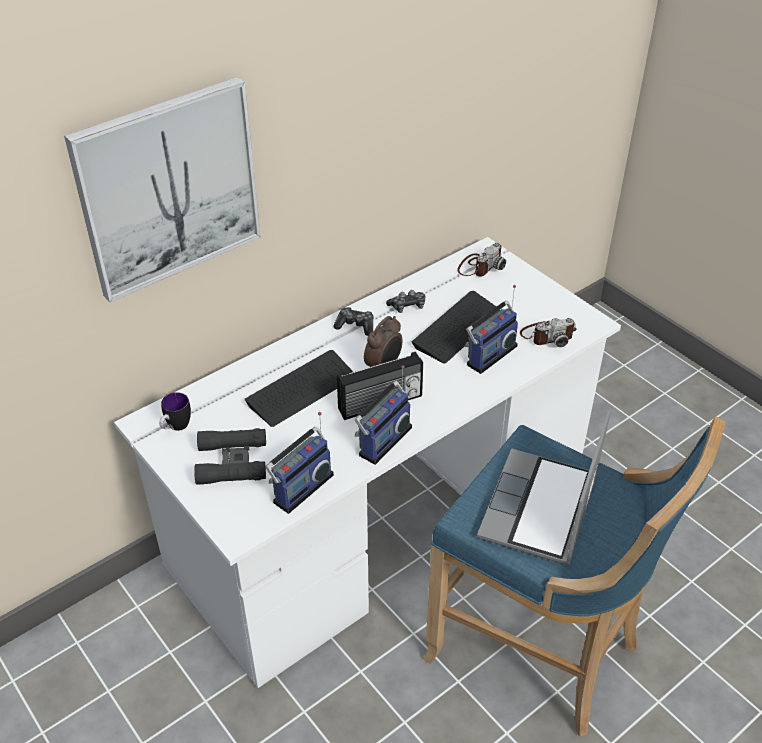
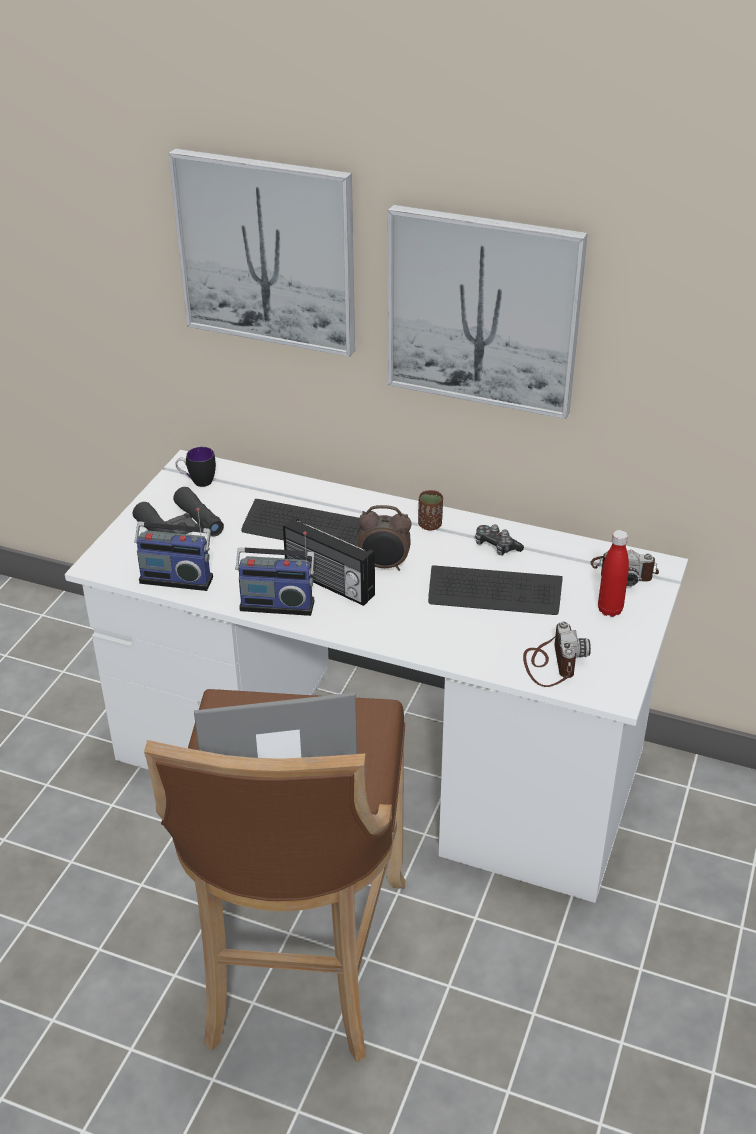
camera: 60 degrees right, 5 degrees down
(347, 139) = (483, 310): none -> picture
(355, 326) = (430, 525): game controller -> brown cup
(489, 354) = (474, 629): radio -> none
(513, 289) = (610, 610): none -> red bottle
(540, 650) = (298, 966): blue stool -> brown stool
(547, 335) = (552, 663): camera -> camera turned 135 degrees counterclockwise

